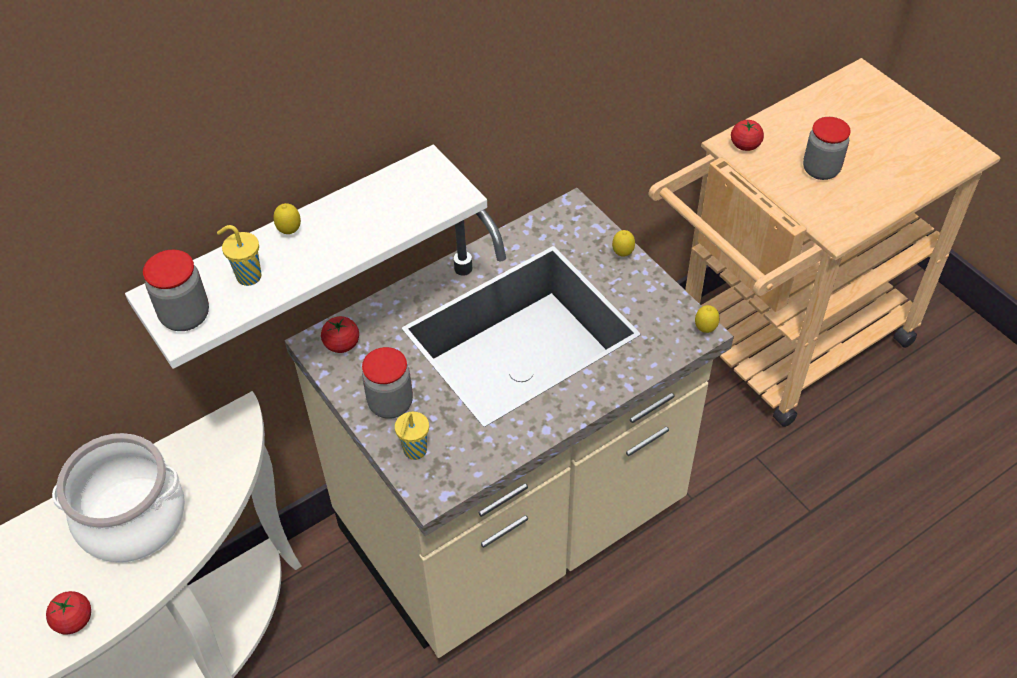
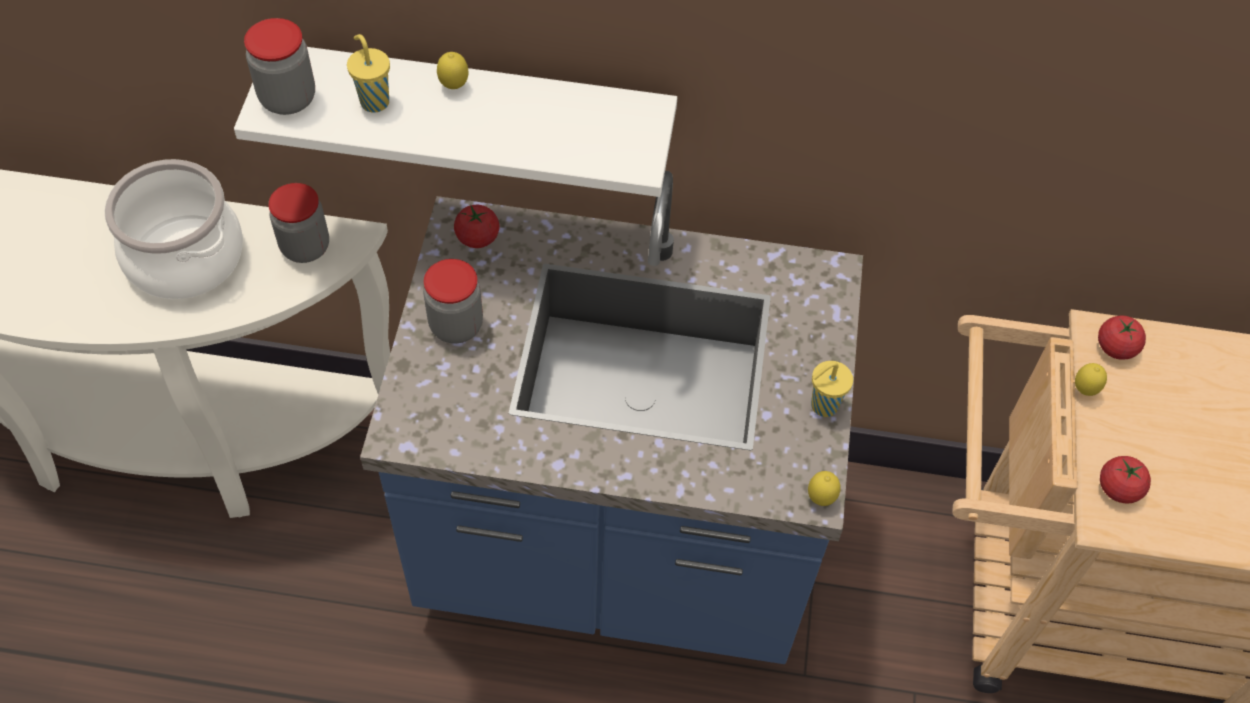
camera: 40 degrees right, 5 degrees up
(74, 620) = (62, 304): tomato -> tomato (1118, 488)
(414, 451) = (426, 385): yellow cup -> yellow cup (822, 406)
(513, 524) = (614, 550): beige counter -> blue counter
(622, 254) = (828, 357): lemon -> lemon (1084, 390)
(820, 170) = (1172, 439): jar -> jar (305, 247)

